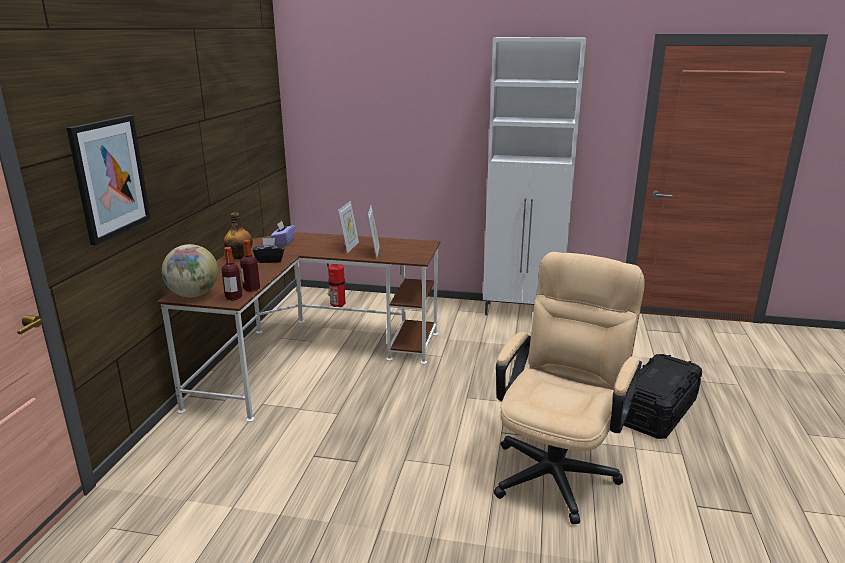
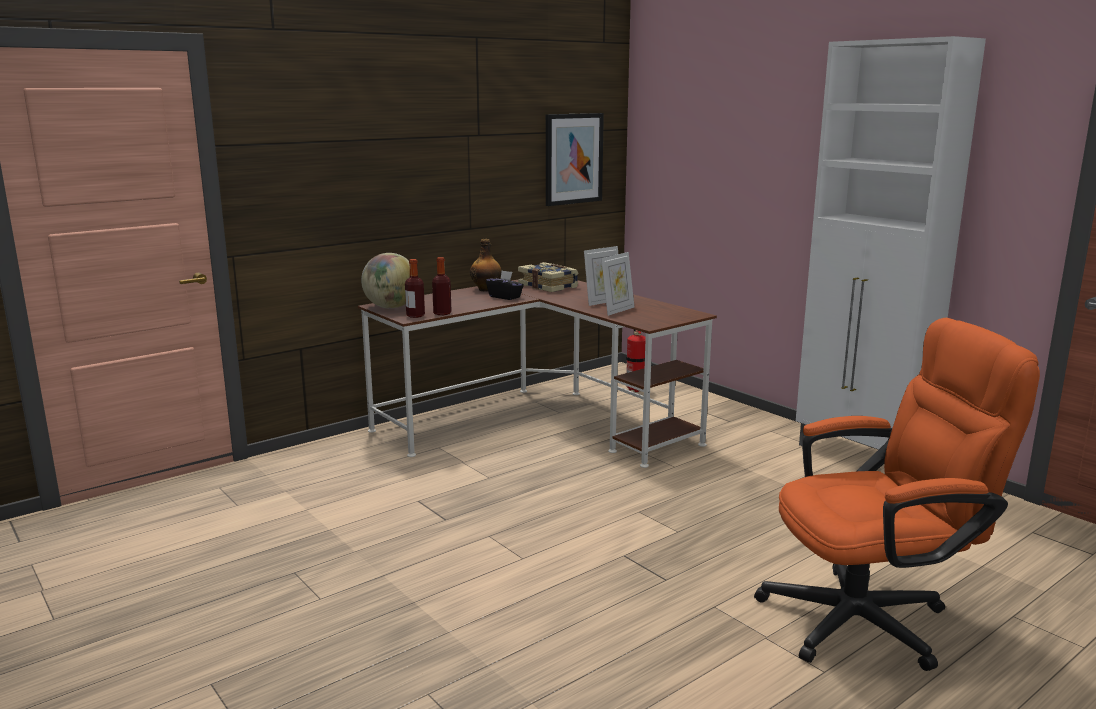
camera: 40 degrees right, 5 degrees down
(110, 177) = (322, 171): picture -> picture (573, 159)
(283, 242) = (549, 286): purple tissue box -> book
(558, 467) = (633, 610): beige office chair -> none
(657, 411) = (872, 618): black storage box -> orange office chair

